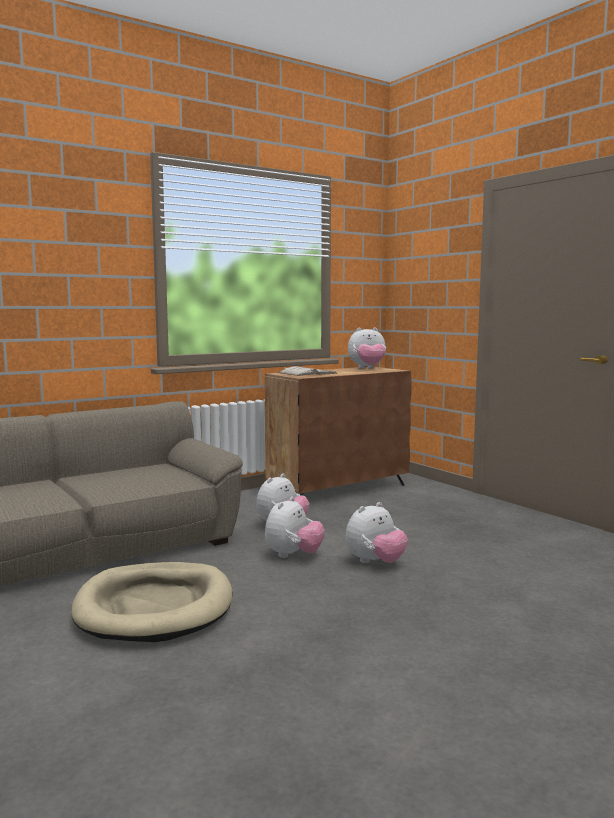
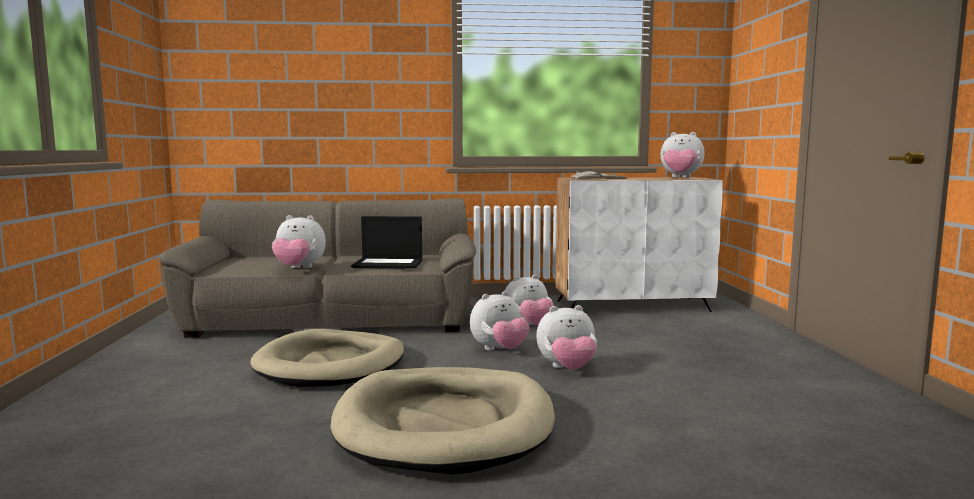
camera: 30 degrees right, 0 degrees up
(52, 502) = (299, 268): none -> plush toy
(143, 482) = (389, 264): none -> laptop
(338, 489) = (632, 306): brown cabinet -> white cabinet
(359, 643) = (445, 425): none -> beige dog bed

